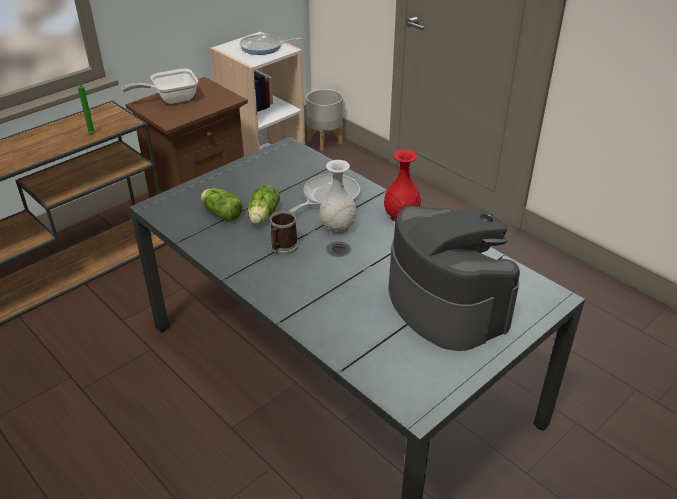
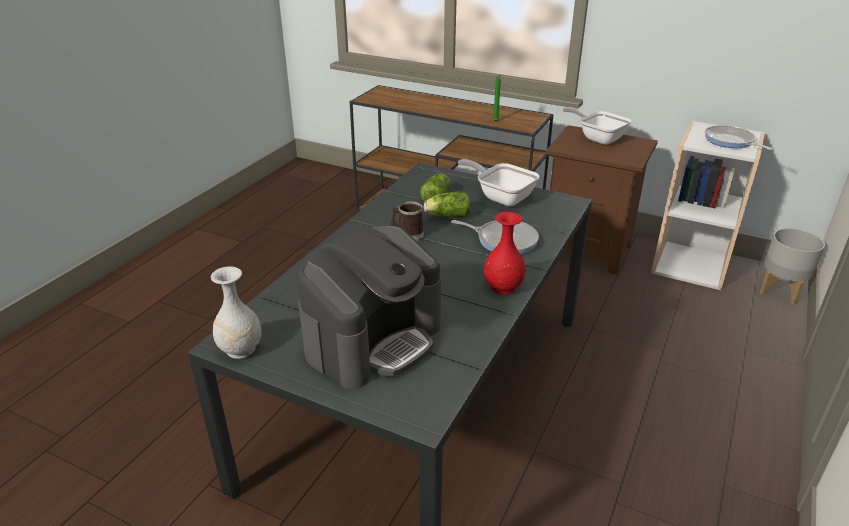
camera: 70 degrees right, 5 degrees down
(250, 177) = (501, 197): none -> frying pan
(338, 227) = (457, 255): white vase -> white vase (240, 349)

